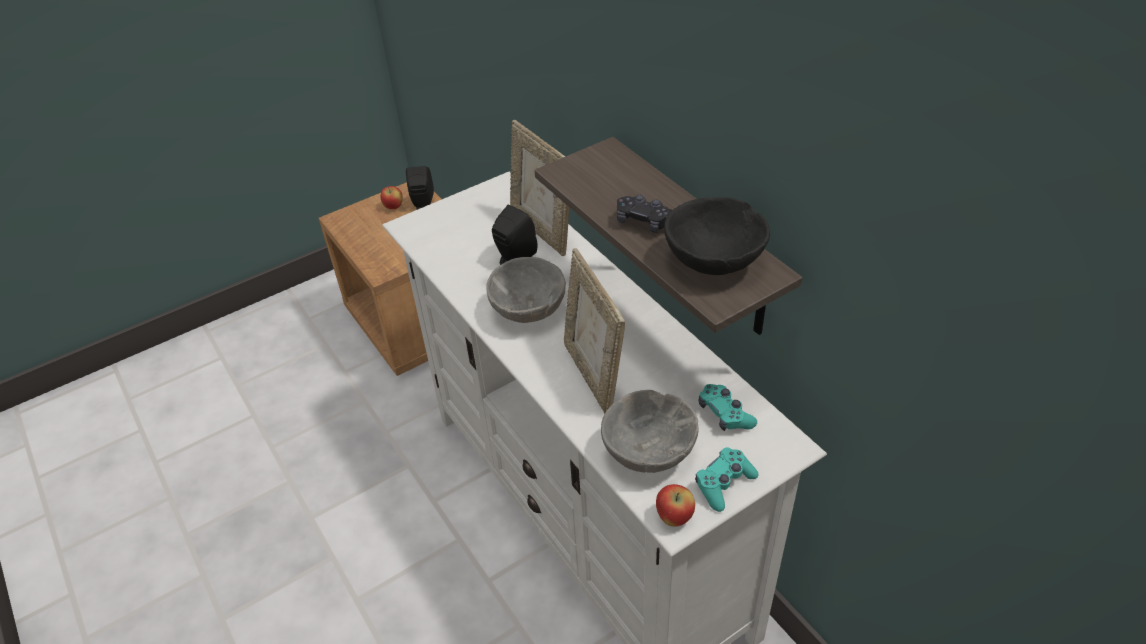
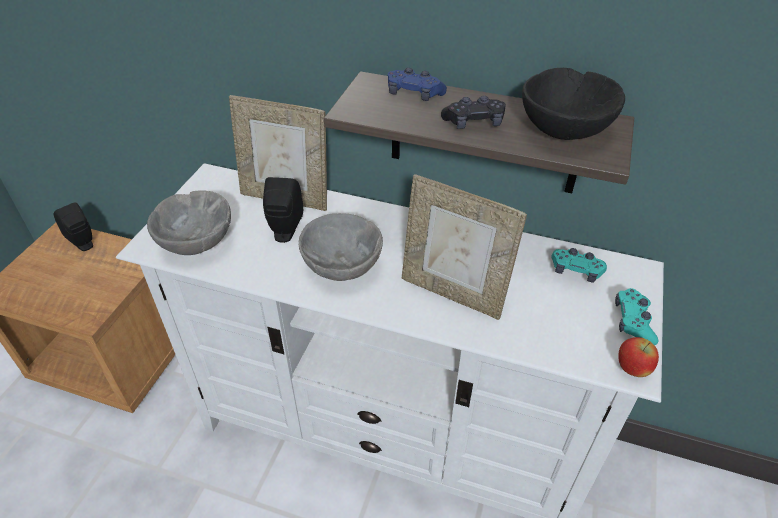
camera: 40 degrees left, 0 degrees up
(394, 207) = (52, 256): apple -> none
(629, 176) = (414, 94): none -> blue game controller
(649, 451) = (558, 329): grey bowl -> grey bowl (196, 242)

